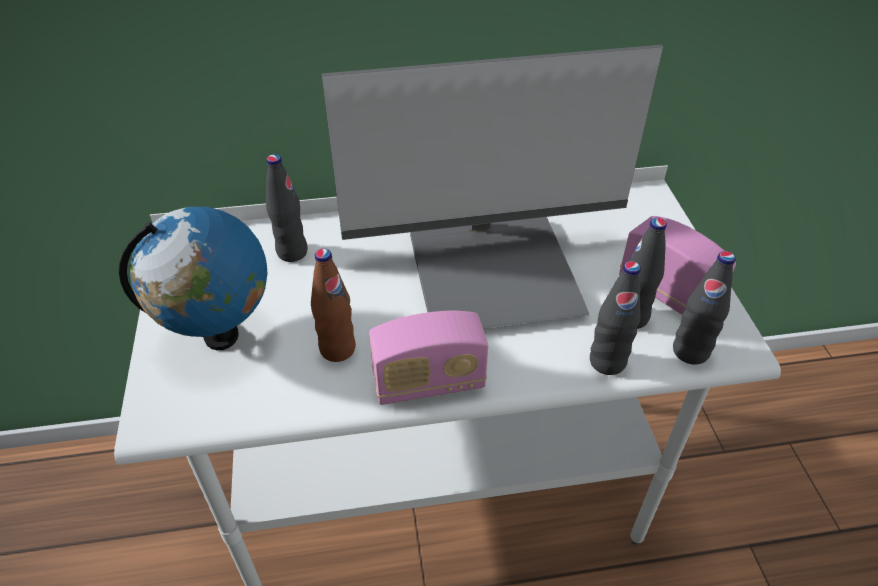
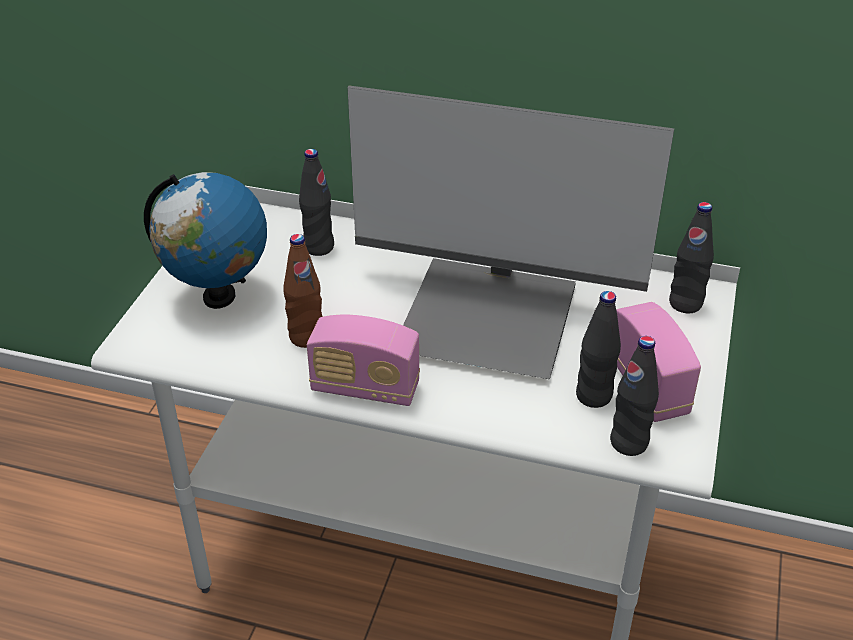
camera: 25 degrees right, 5 degrees down
(607, 362) = (539, 425): black bottle -> black bottle (685, 304)

